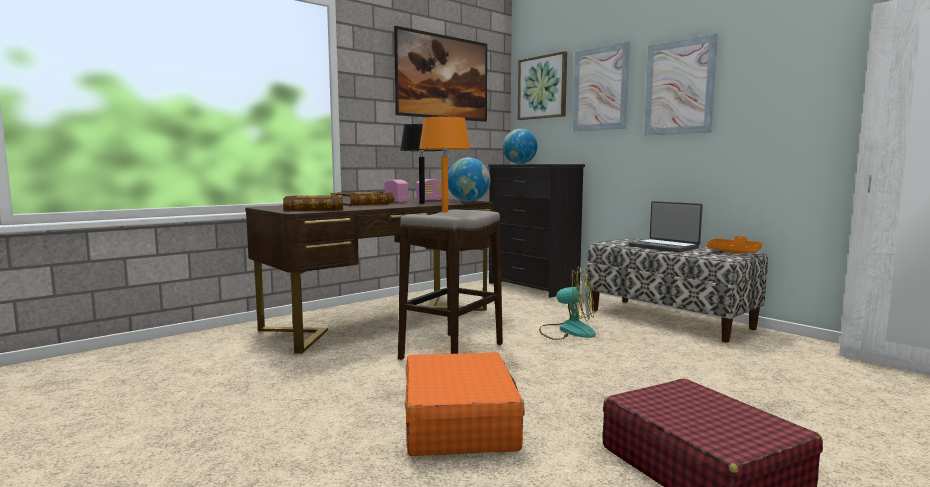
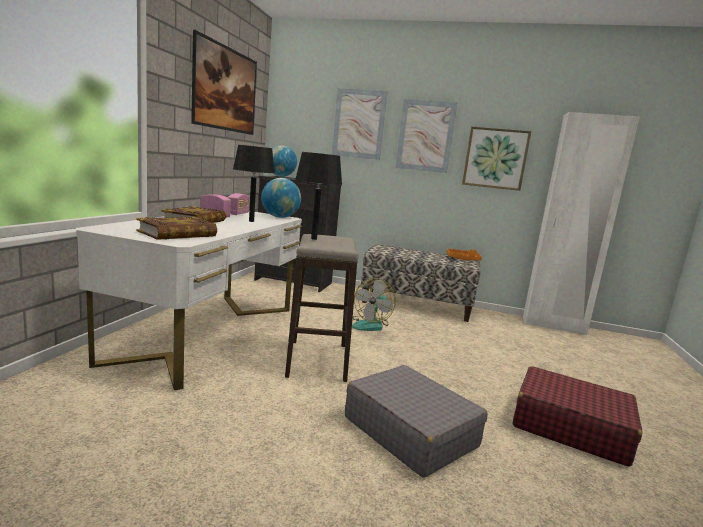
camera: 35 degrees left, 5 degrees up
(380, 319) = (209, 332): brown desk -> white desk
(445, 212) = (314, 239): orange table lamp -> black table lamp
(459, 421) = (410, 431): orange suitcase -> grey suitcase
(542, 87) = (302, 111): picture -> picture (495, 158)
(568, 331) = (371, 325): fan -> fan turned 135 degrees clockwise
(664, 247) = (417, 254): laptop -> none

